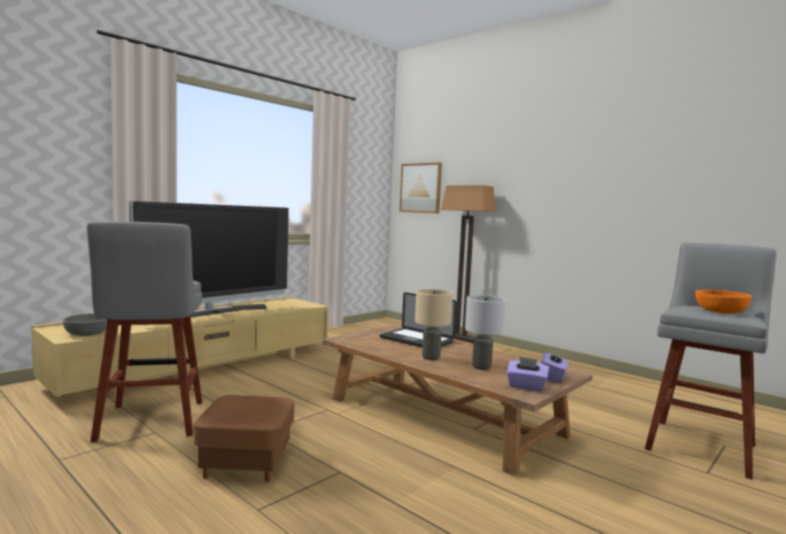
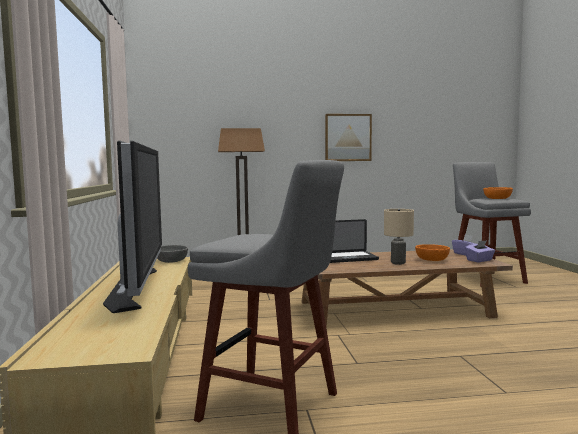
camera: 50 degrees left, 0 degrees up
(87, 333) = (122, 342): grey bowl -> grey bowl (171, 261)
(246, 463) = (420, 382): brown ottoman -> none
(421, 188) = (172, 131): picture -> picture (348, 137)
(481, 367) = (432, 259): white table lamp -> orange bowl

